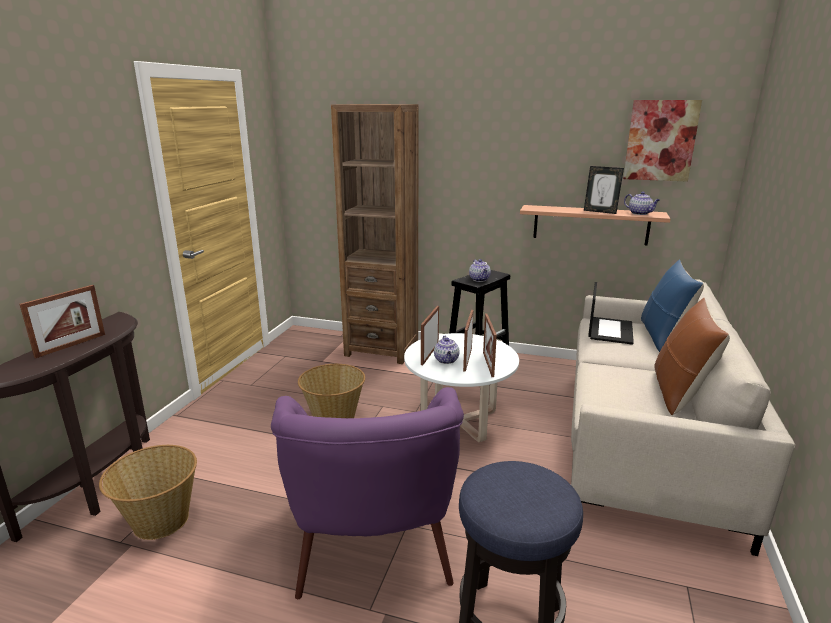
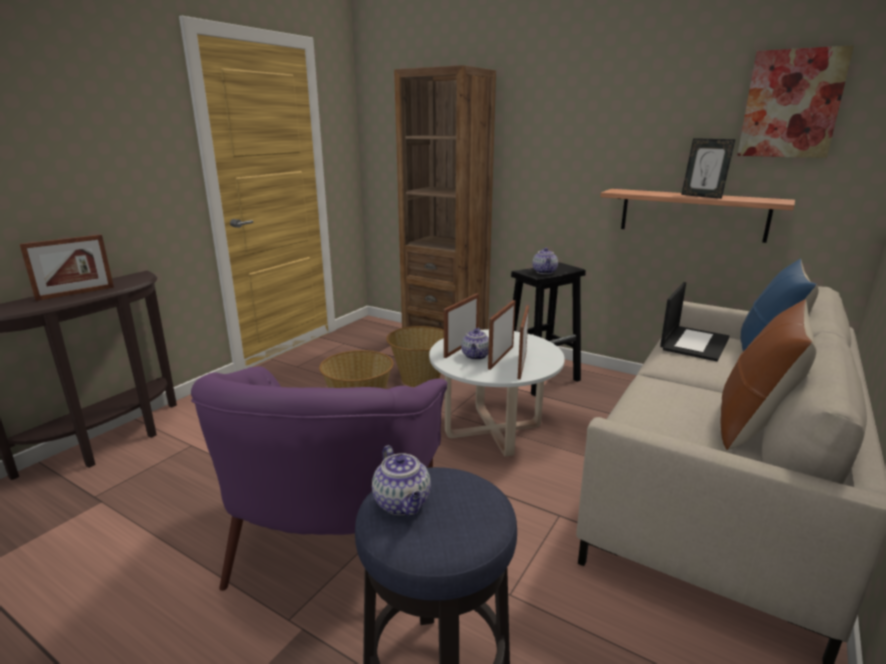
camera: 15 degrees right, 0 degrees up
(160, 520) = (140, 482): basket -> basket (419, 379)
(640, 213) = (755, 199): teapot -> teapot (403, 504)

